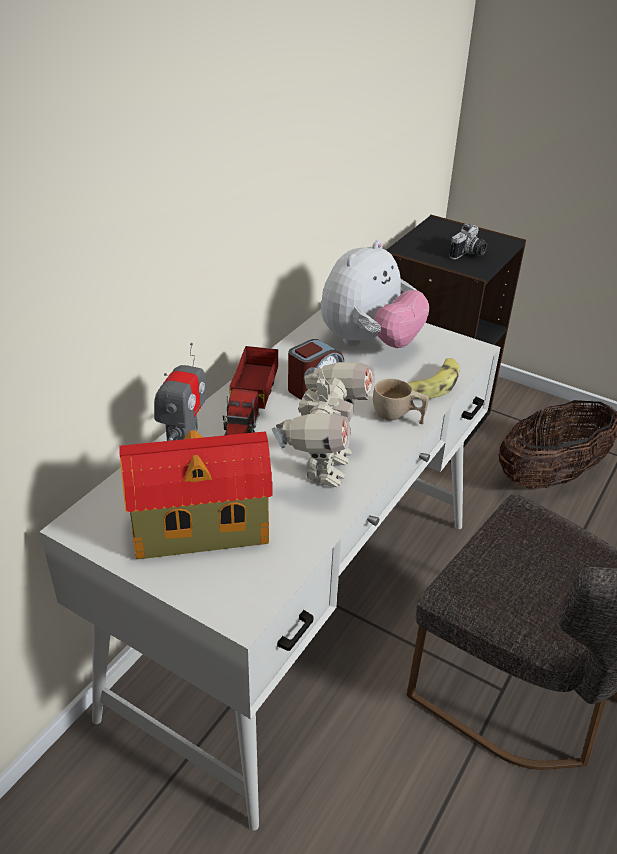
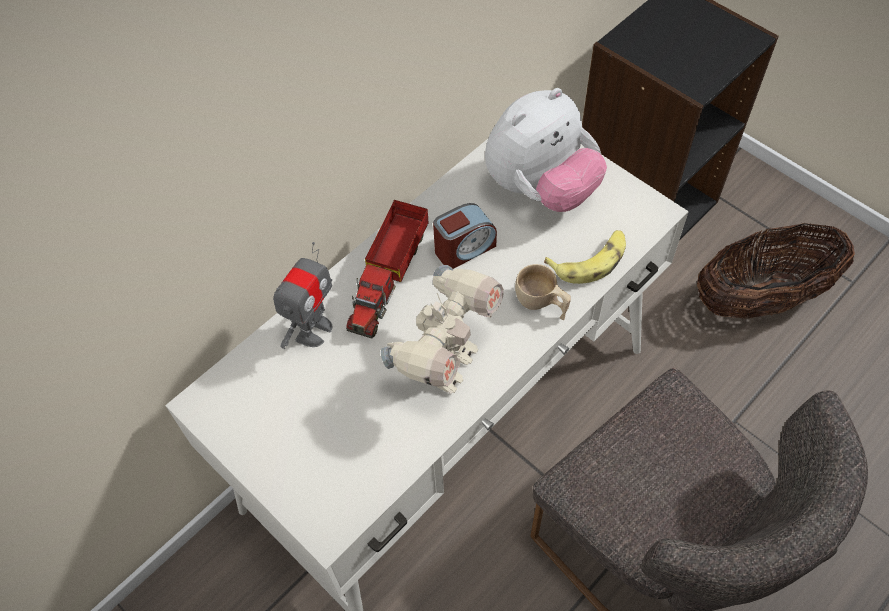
camera: 15 degrees right, 20 degrees up
(197, 529) = (307, 425): toy house -> none
(469, 254) = (697, 57): camera -> none

